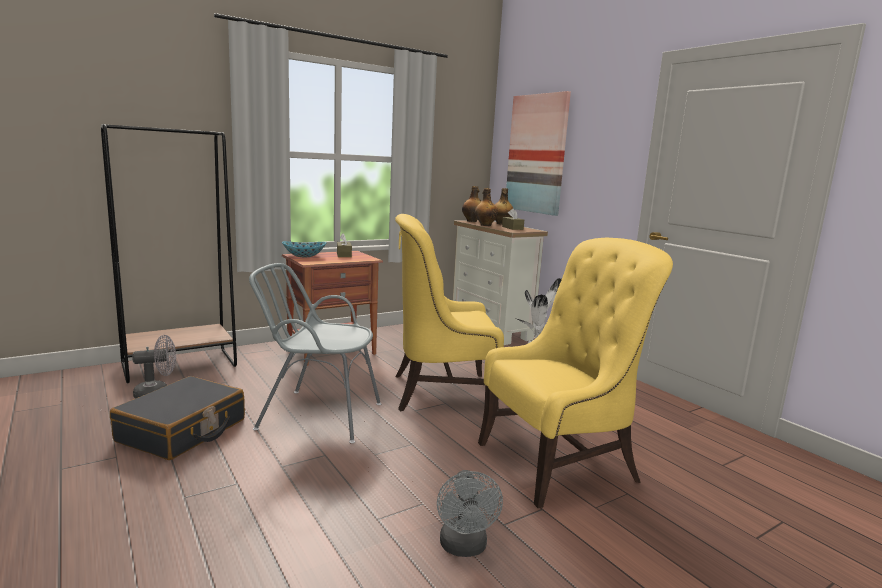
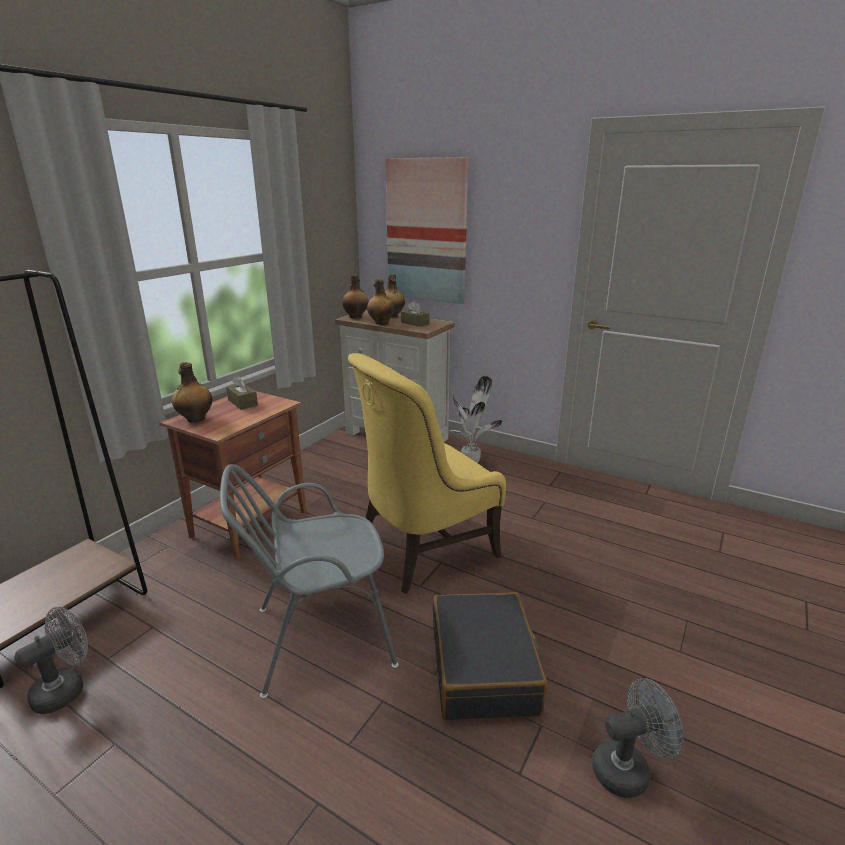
camera: 25 degrees left, 10 degrees up
(182, 431) = (166, 744): black suitcase -> black suitcase (484, 668)
(304, 256) = (195, 419): bowl -> bottle
(464, 548) = (628, 769): grey fan -> grey fan turned 75 degrees counterclockwise
(559, 462) = (606, 604): yellow chair -> none

